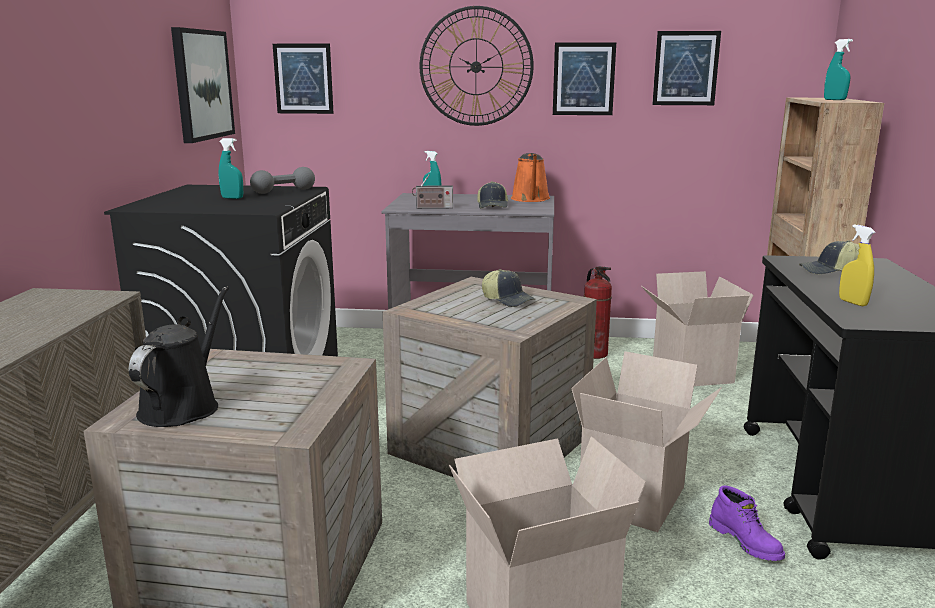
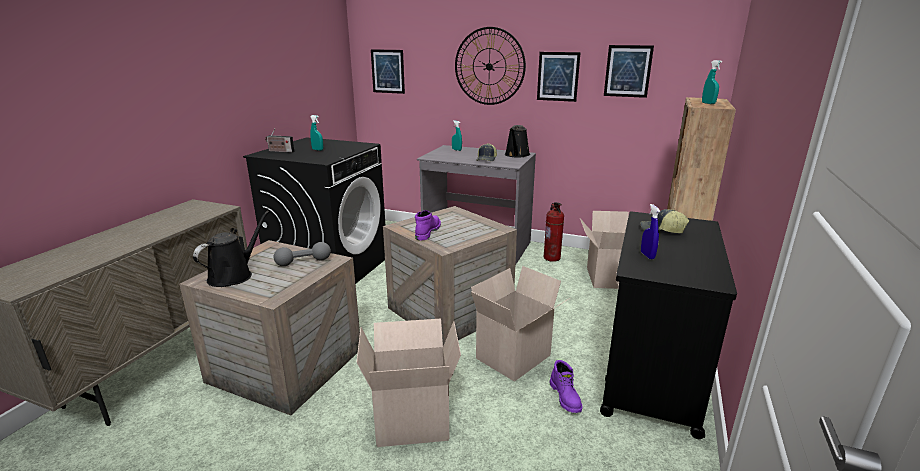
camera: 15 degrees right, 5 degrees up
(201, 85) = (322, 77): picture -> none
(284, 191) = (351, 146): grey dumbbell -> grey dumbbell (303, 262)
(432, 208) = (448, 158): radio -> radio (280, 151)
(463, 313) = (427, 232): none -> purple boot
(508, 300) = (461, 225): cap -> none
(530, 199) = (516, 155): orange watering can -> black watering can
(852, 302) = (647, 255): yellow spray bottle -> blue spray bottle

